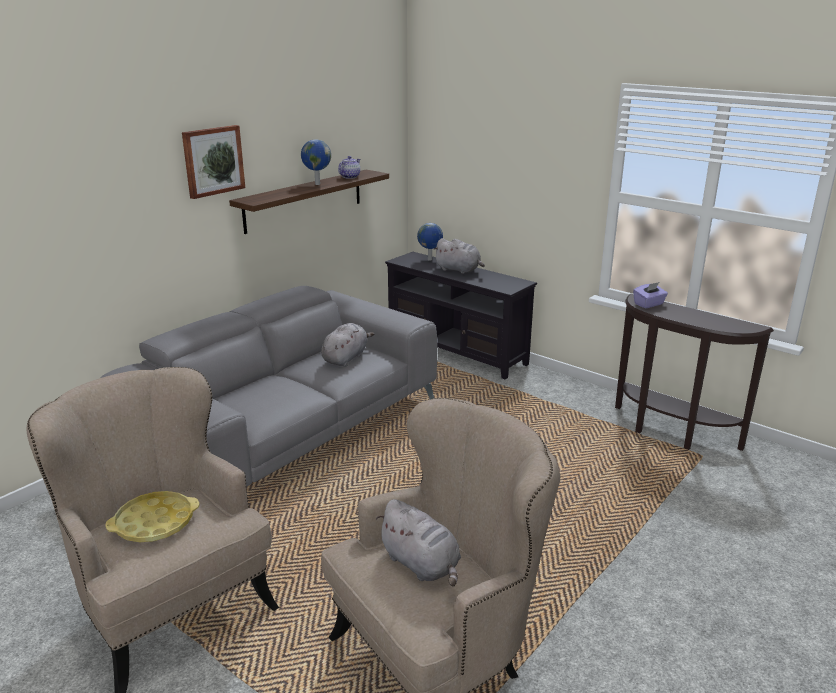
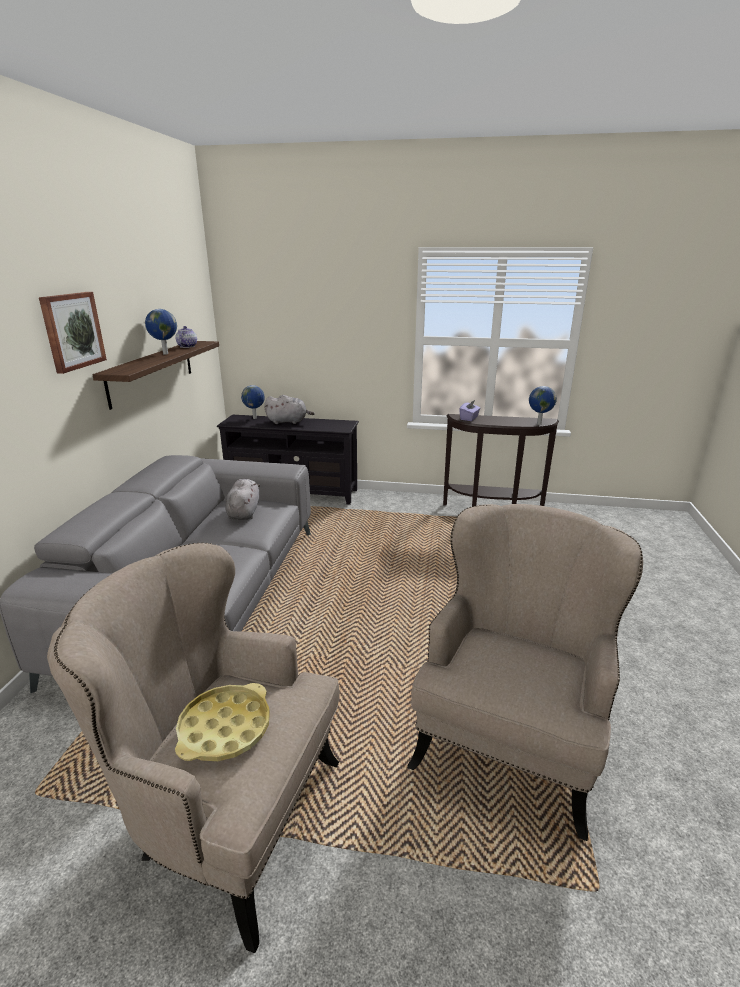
camera: 30 degrees left, 0 degrees up
(422, 565) = (512, 661): grey plush toy -> none
(732, 329) = (538, 424): none -> globe

